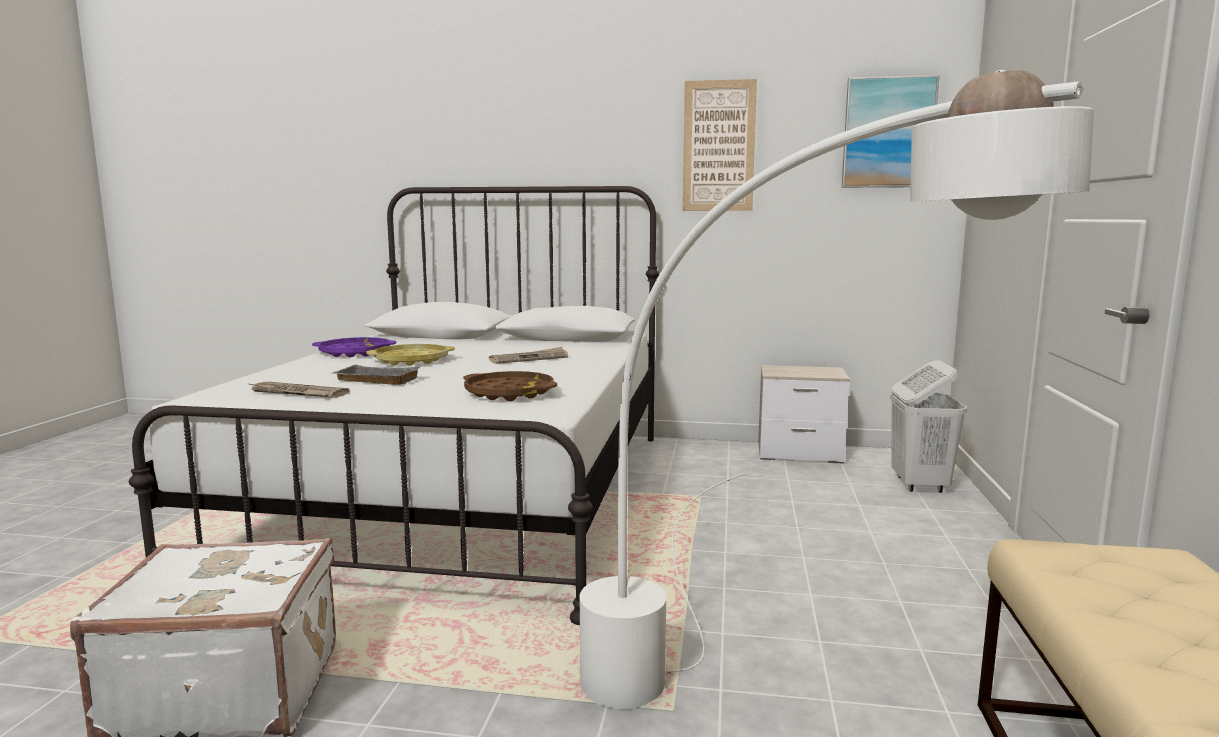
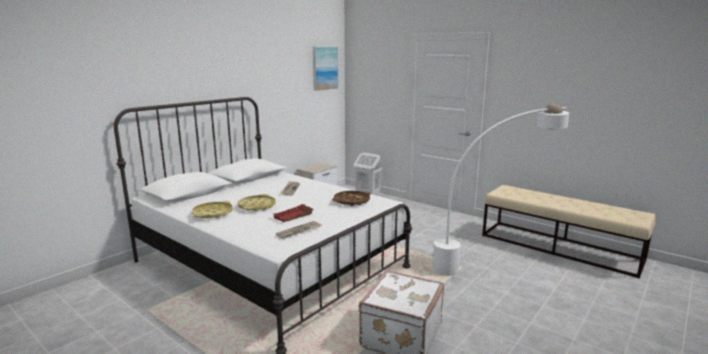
camera: 60 degrees left, 5 degrees up
(355, 353) = (212, 213): purple tray -> yellow tray
(374, 380) = (294, 216): grey tray -> red tray
(718, 146) = (274, 75): picture -> none

